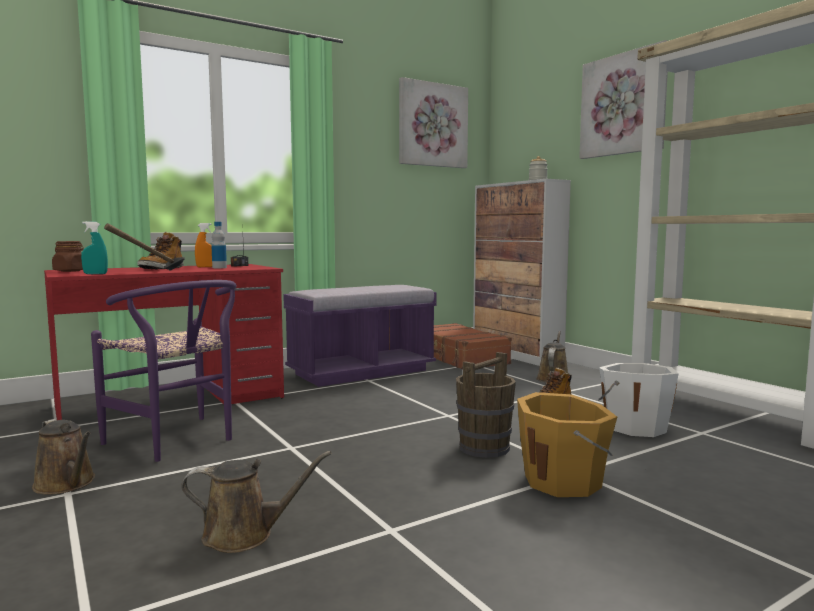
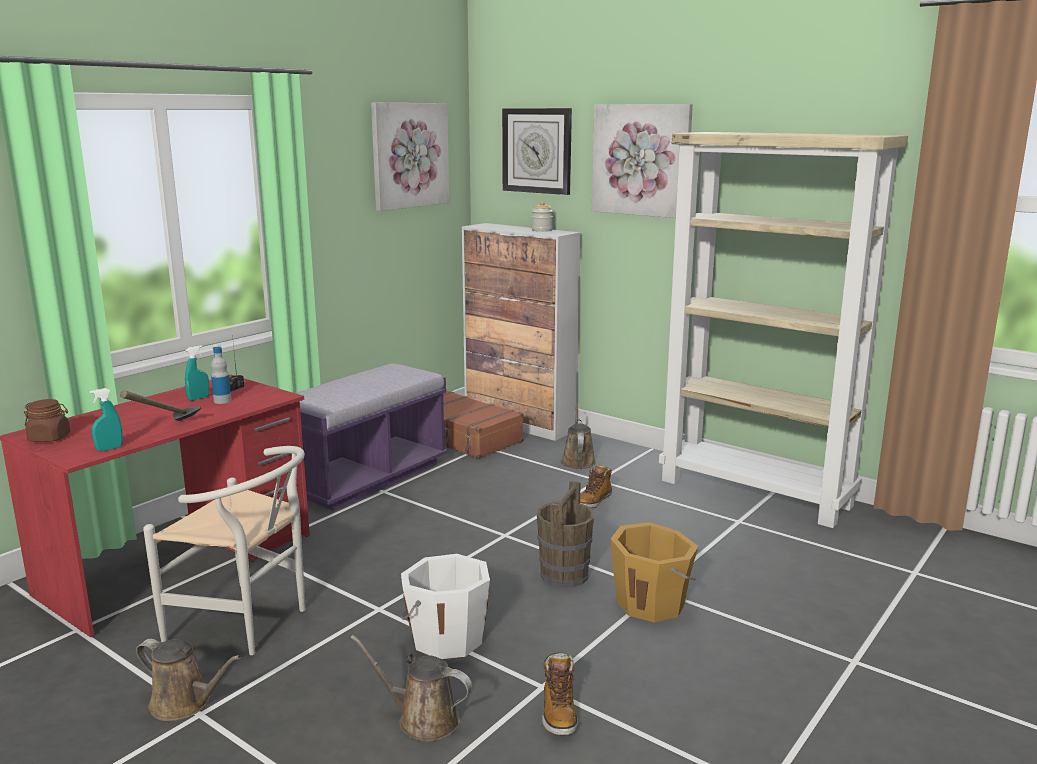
camera: 20 degrees left, 10 degrees up
(161, 269) = (156, 414): boot -> boot (558, 712)
(178, 441) = (248, 623): purple chair -> white chair
(205, 267) = (198, 398): orange spray bottle -> turquoise spray bottle
(245, 535) = (422, 719): brown watering can -> brown watering can turned 135 degrees counterclockwise
(538, 118) = (537, 150): none -> wall clock
(634, 427) = (681, 523): white bucket -> white bucket (446, 638)

